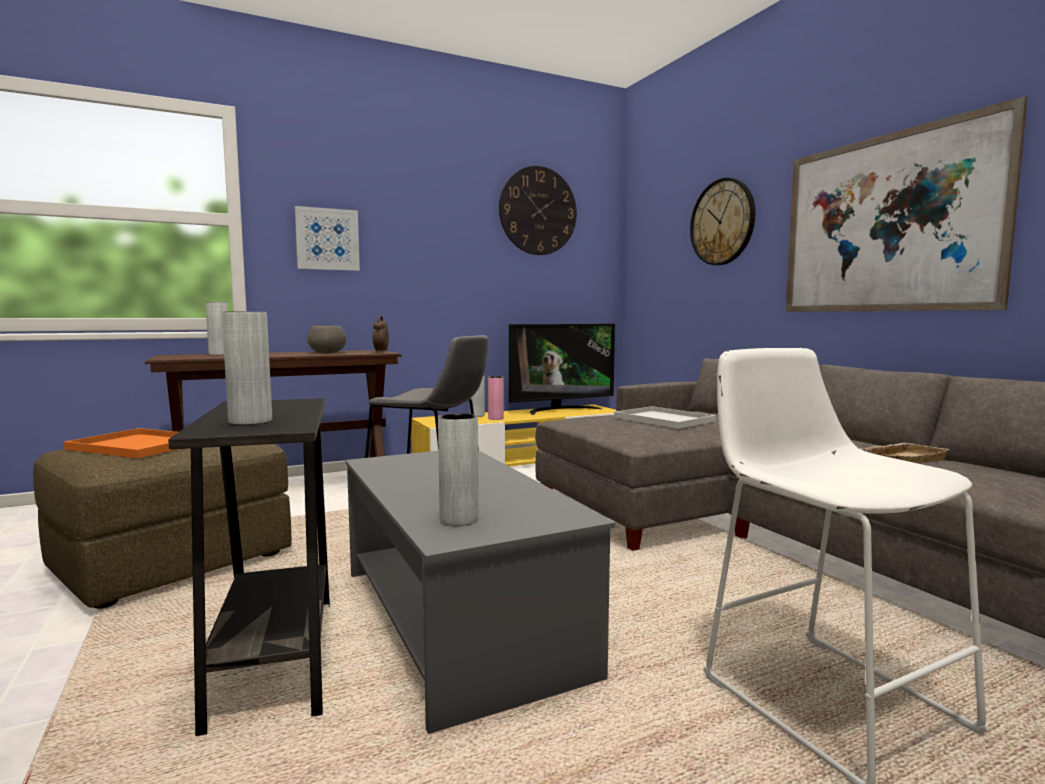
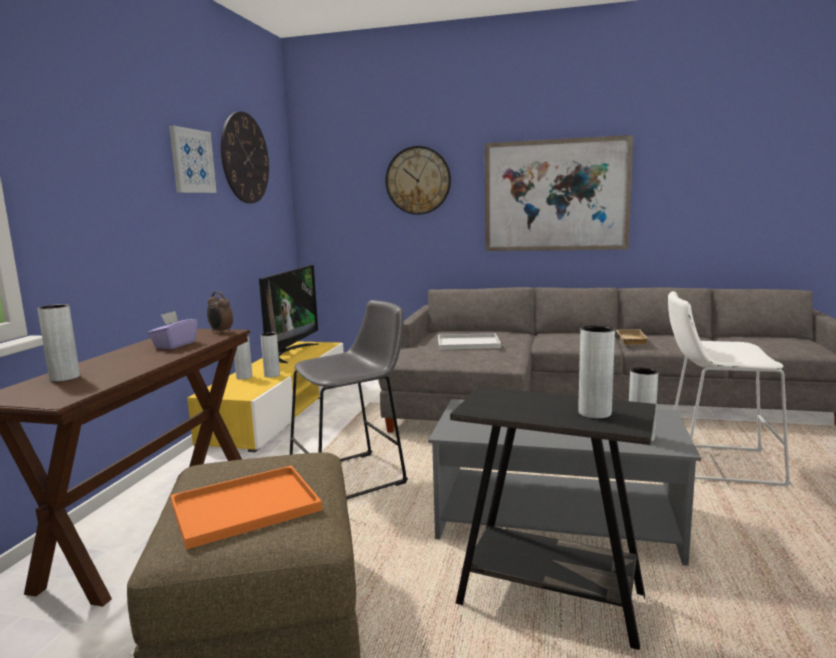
camera: 50 degrees left, 5 degrees up
(327, 239) = (93, 200): picture -> picture (192, 161)
(327, 353) = (175, 345): grey bowl -> purple tissue box
(495, 418) = (272, 375): pink vase -> grey vase

